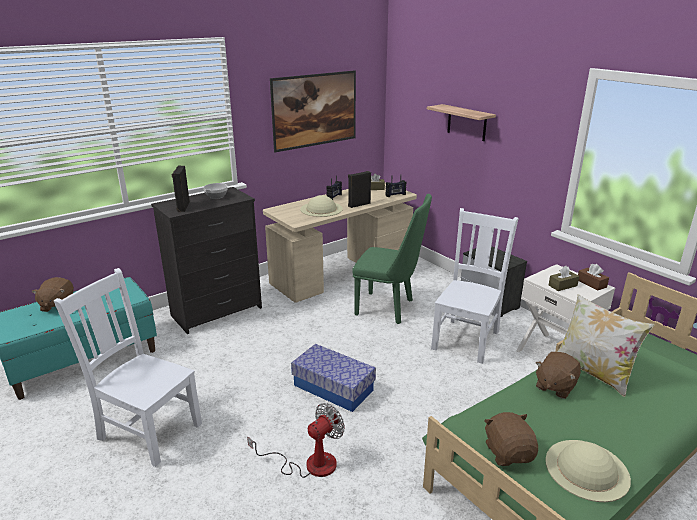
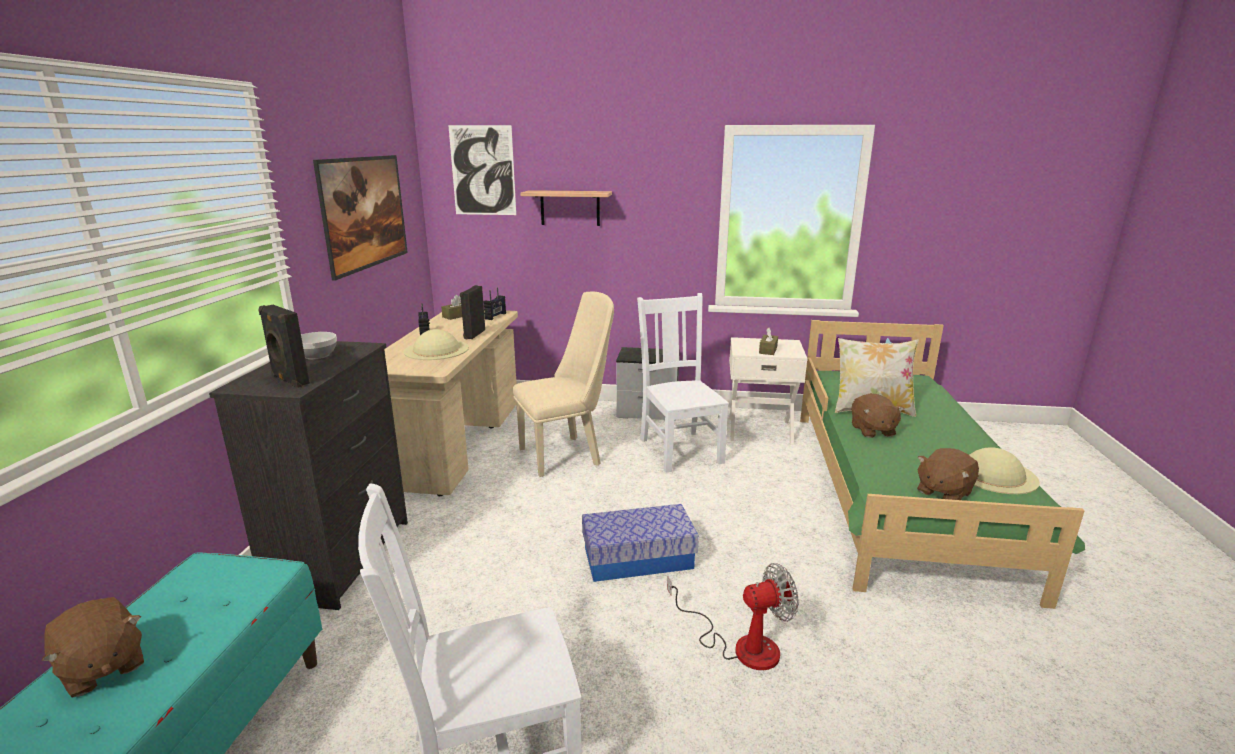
camera: 45 degrees left, 5 degrees down
(309, 464) = (741, 645): fan -> fan turned 75 degrees clockwise
(389, 308) = (566, 454): green chair -> beige chair
(418, 85) = (483, 171): none -> picture
(508, 453) = (943, 492): brown plush toy -> brown plush toy turned 75 degrees counterclockwise
(591, 283) = (781, 342): brown tissue box -> none

